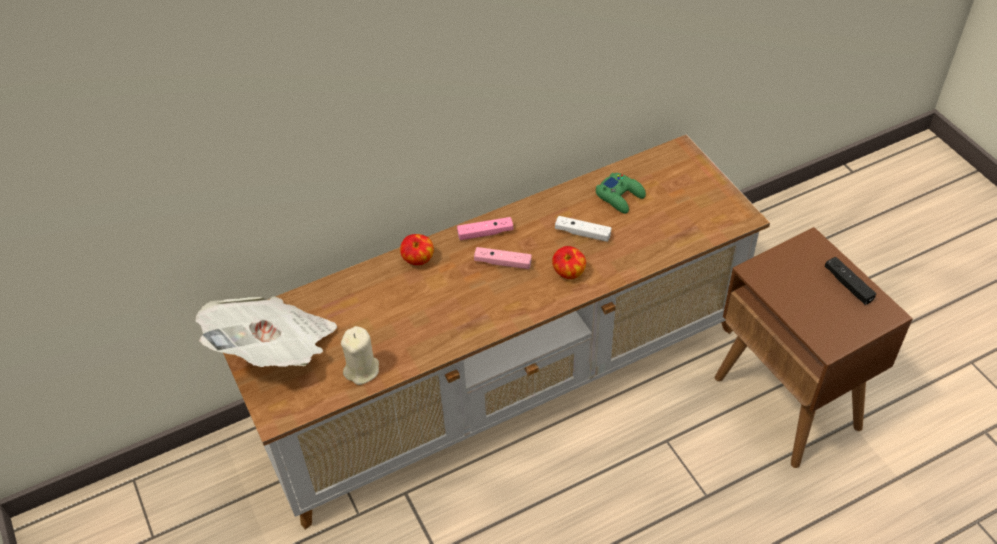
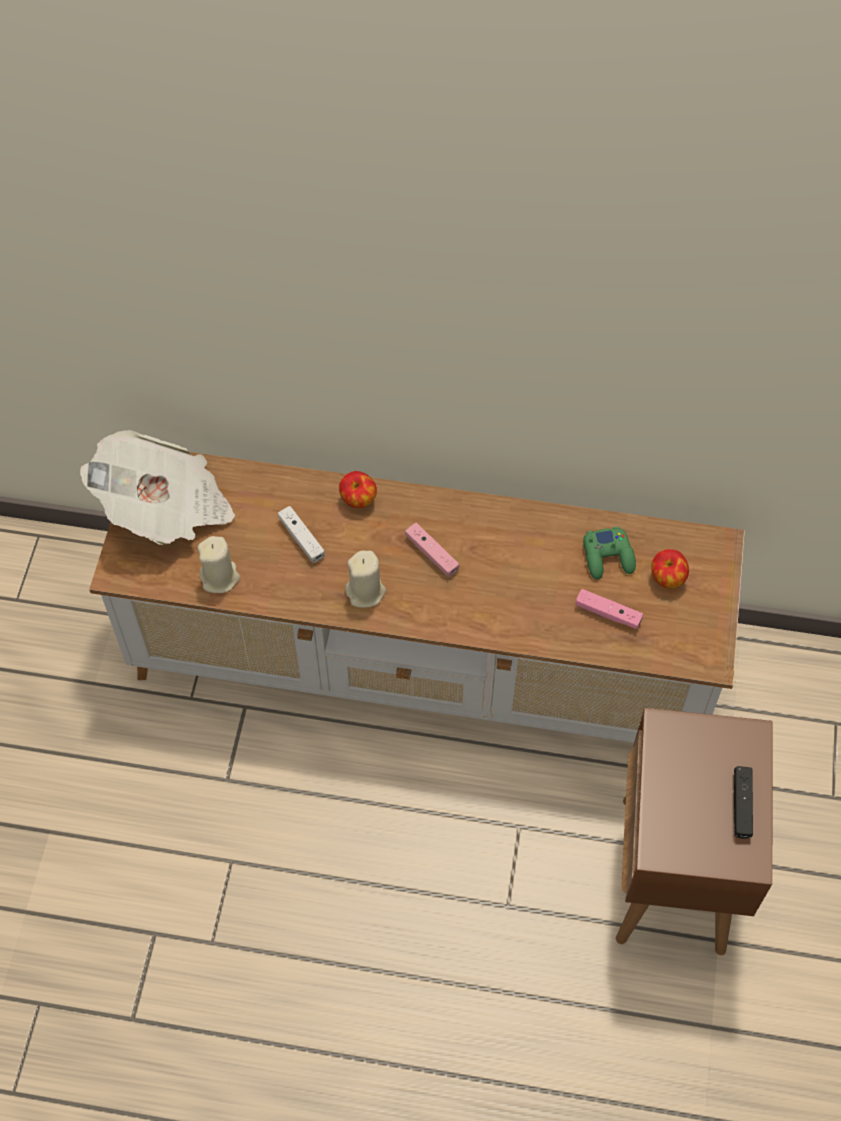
camera: 35 degrees right, 10 degrees up
(479, 313) = (366, 592): none -> beige candle
(485, 233) = (443, 511): pink game controller -> pink game controller (608, 613)
(568, 273) = (482, 606): apple -> apple (667, 578)
(582, 233) = (534, 572): white game controller -> white game controller (301, 538)

